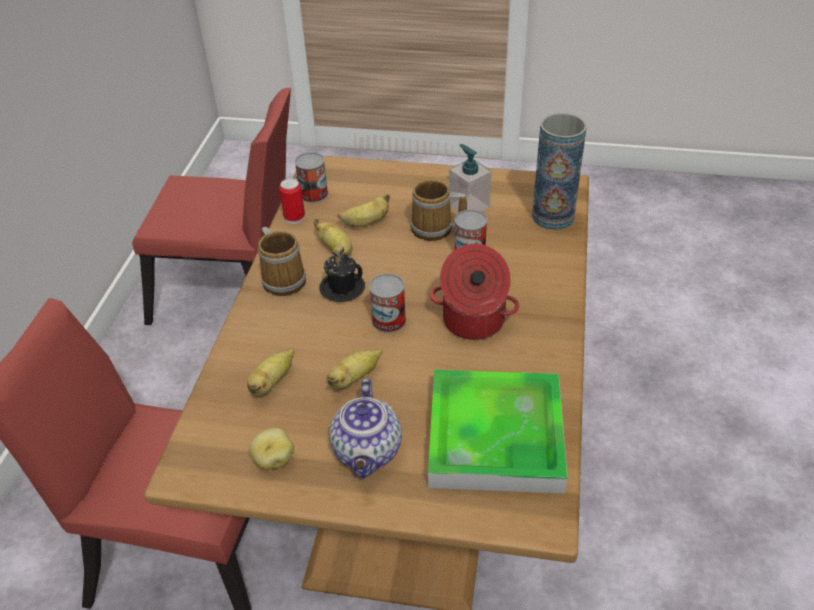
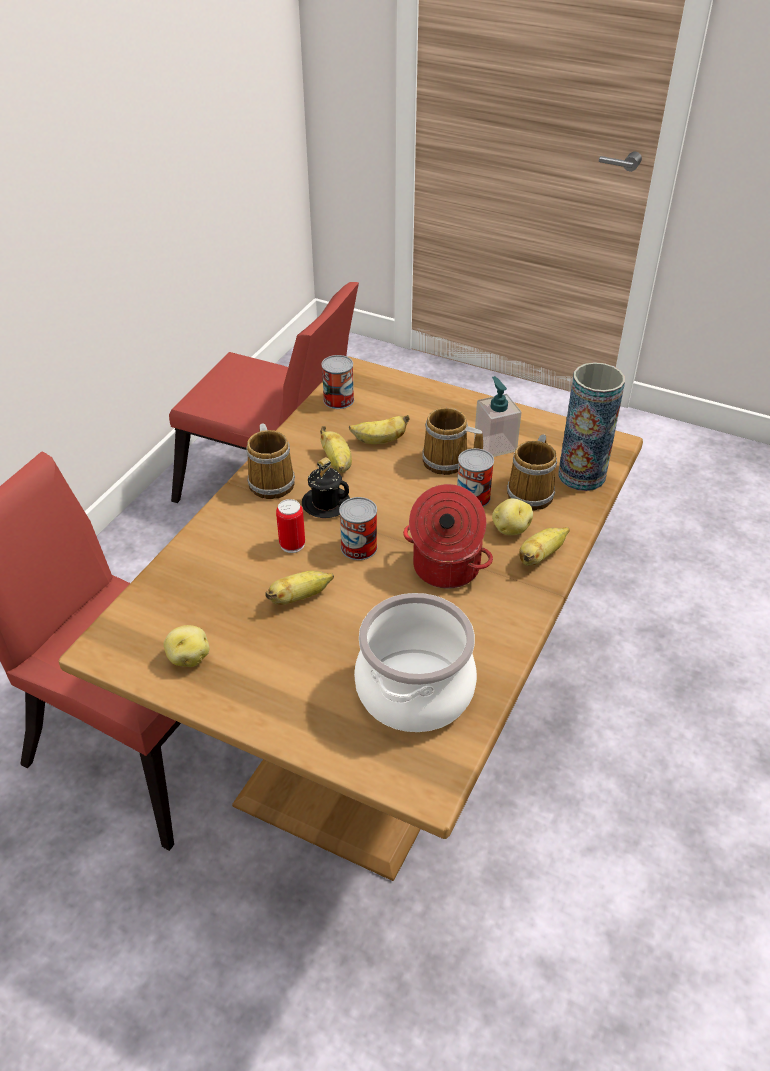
camera: 15 degrees right, 0 degrees up
(272, 382) = (218, 582): banana -> banana (540, 556)
(294, 217) = (309, 420): can -> can (292, 544)
(368, 452) = (281, 674): teapot -> none
(495, 436) = (416, 691): tray -> cooking pot
(514, 275) = (510, 529): none -> potato
(519, 240) = (532, 493): none -> mug

